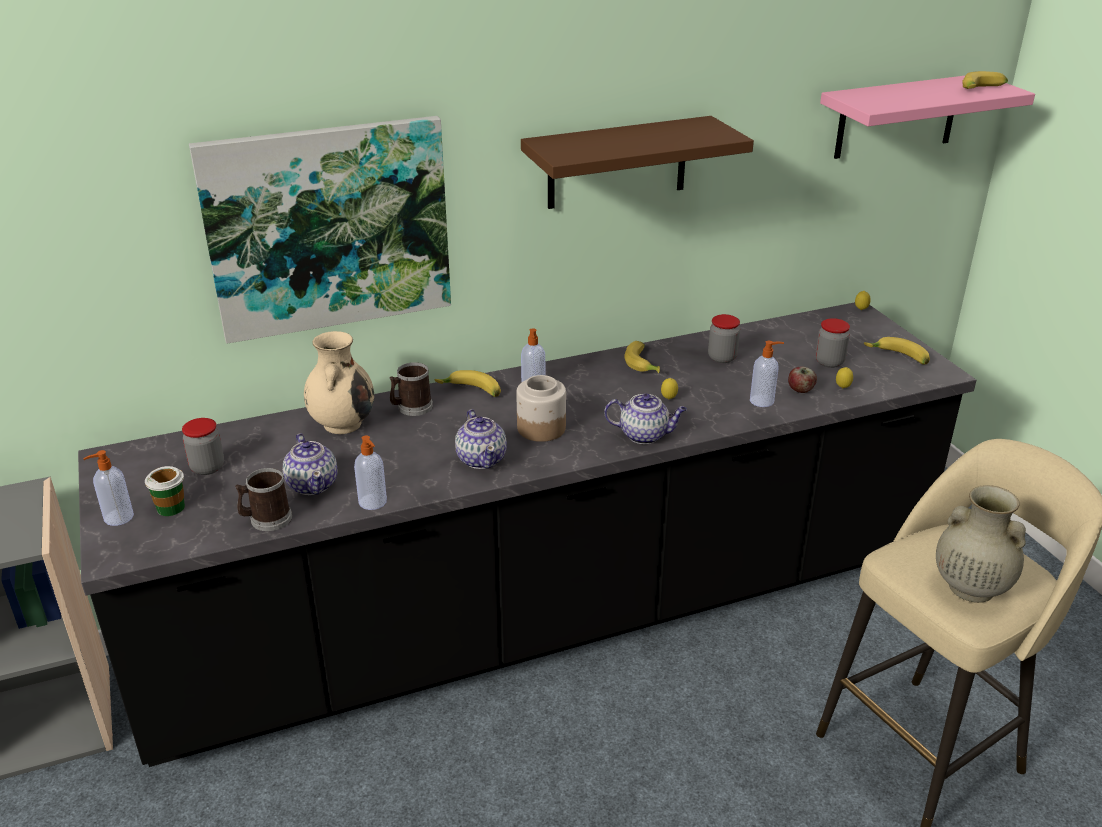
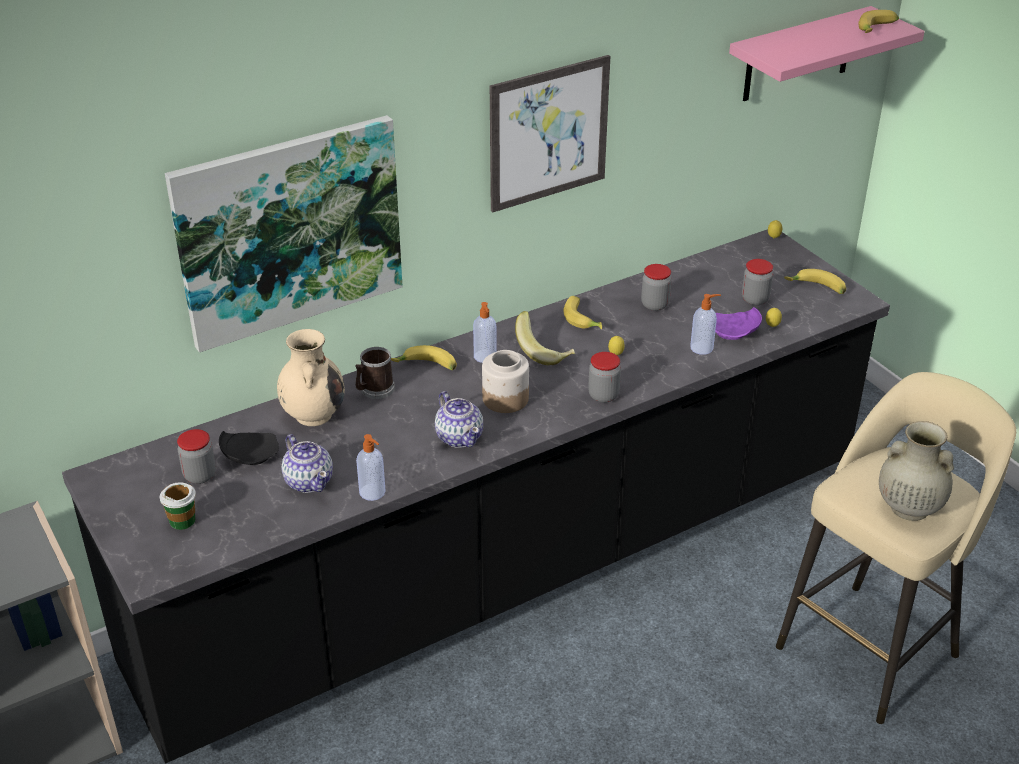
camera: 10 degrees left, 5 degrees up
(117, 518) = (135, 537): soap dispenser -> none
(264, 454) = (249, 456): none -> black plate
(266, 519) = (279, 521): mug -> none
(595, 389) = (544, 352): none -> banana
(617, 163) = (548, 133): brown shelf -> picture
(645, 435) = (603, 395): teapot -> jar
(800, 390) = (734, 333): apple -> purple plate

